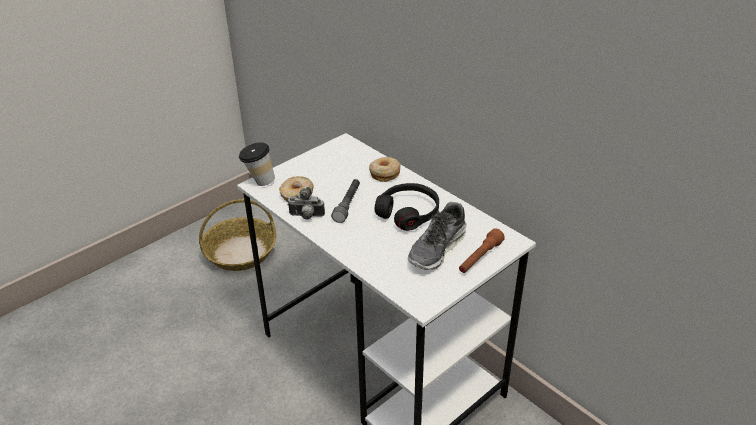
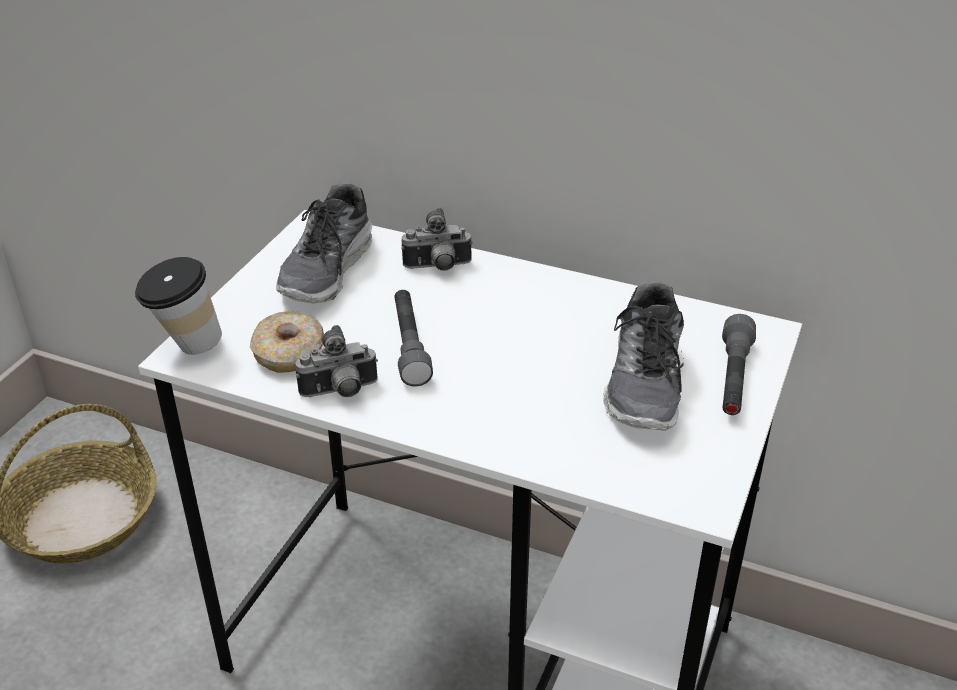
camera: 25 degrees left, 0 degrees up
(337, 162) = (327, 269): none -> shoe
(384, 173) = (438, 268): donut -> camera
(408, 213) = (539, 330): black headphones -> none
(480, 258) = (733, 379): brown flashlight -> grey flashlight

